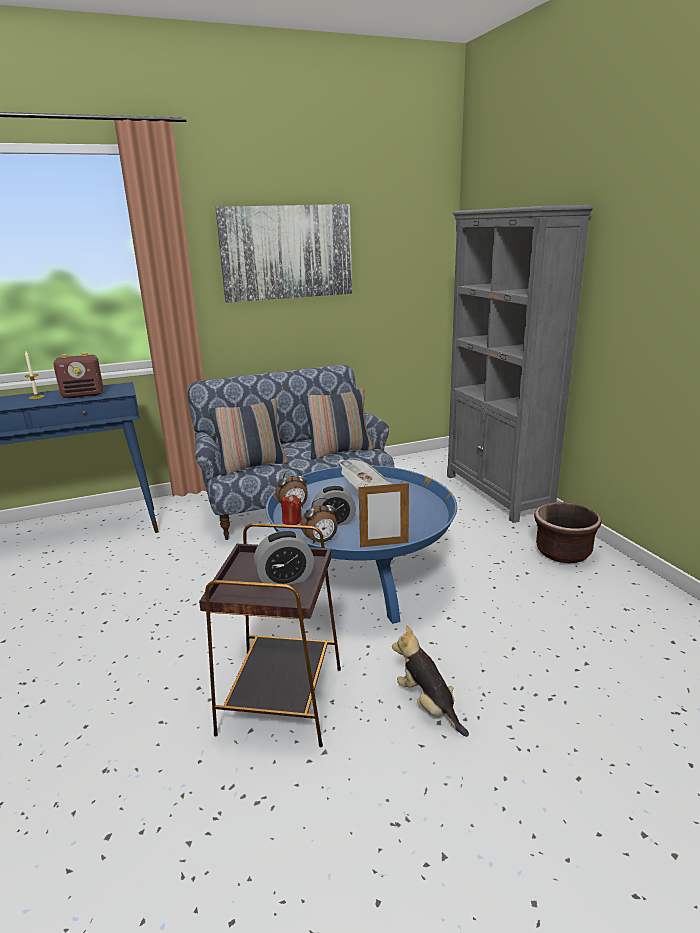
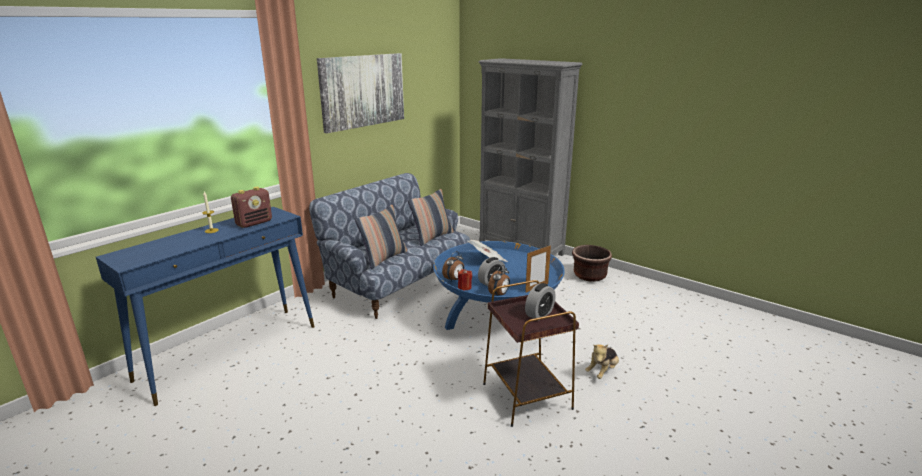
camera: 30 degrees left, 0 degrees up
(428, 705) = (602, 371): plush toy -> plush toy turned 75 degrees counterclockwise

